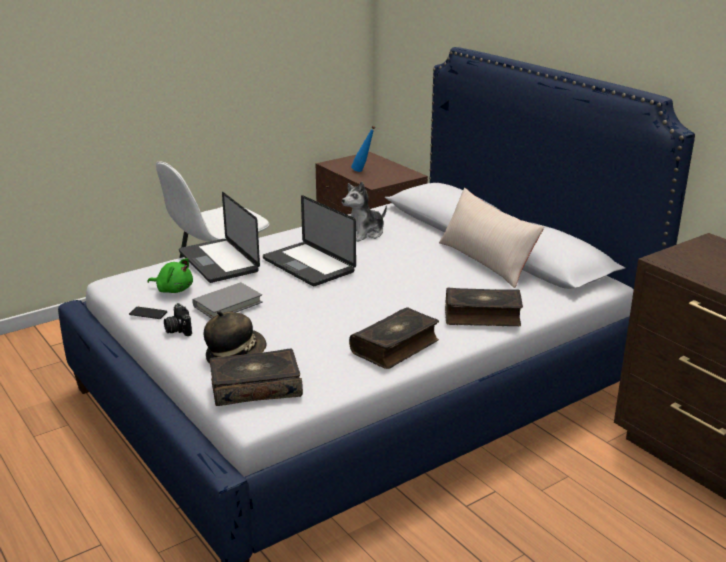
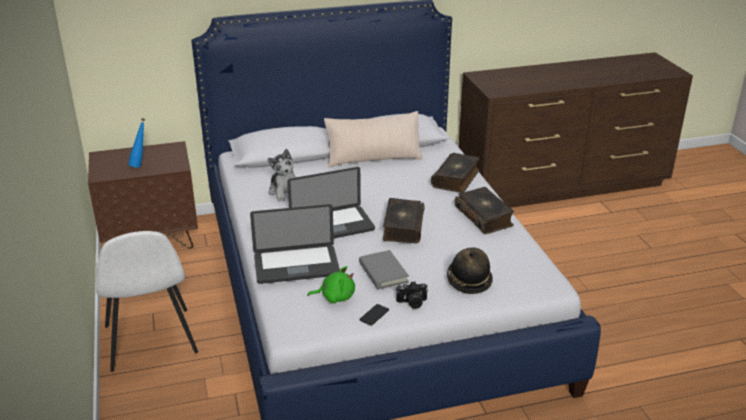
camera: 70 degrees left, 5 degrees up
(173, 289) = (335, 297): green plush toy -> green plush toy turned 45 degrees clockwise
(256, 387) = (519, 278): book -> book (402, 227)

